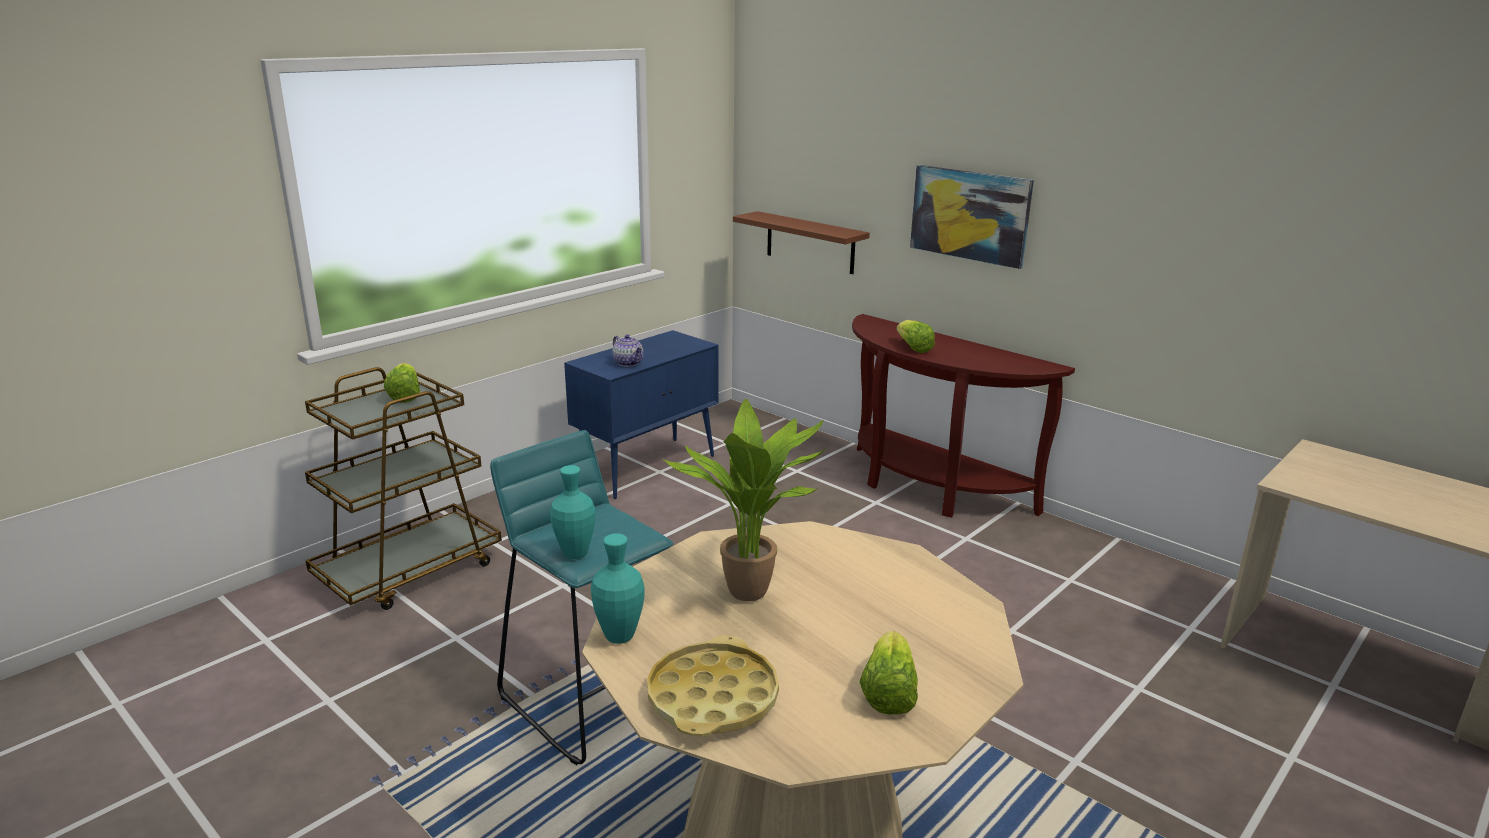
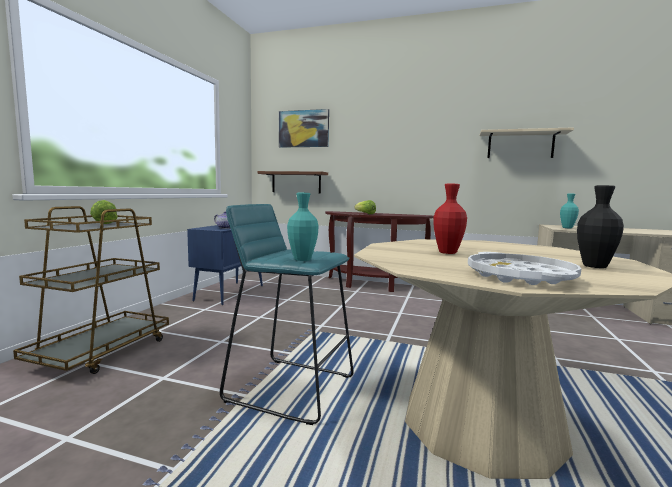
camera: 25 degrees left, 15 degrees down
(619, 636) = (407, 267): turquoise vase -> turquoise vase (567, 228)
(712, 697) = (519, 276): yellow tray -> white tray
(754, 595) = (447, 252): potted plant -> red vase
(888, 693) = (595, 266): lettuce -> black vase
(970, 215) = (378, 156): picture -> picture (303, 129)
(1289, 240) = (520, 145): none -> beige shelf

